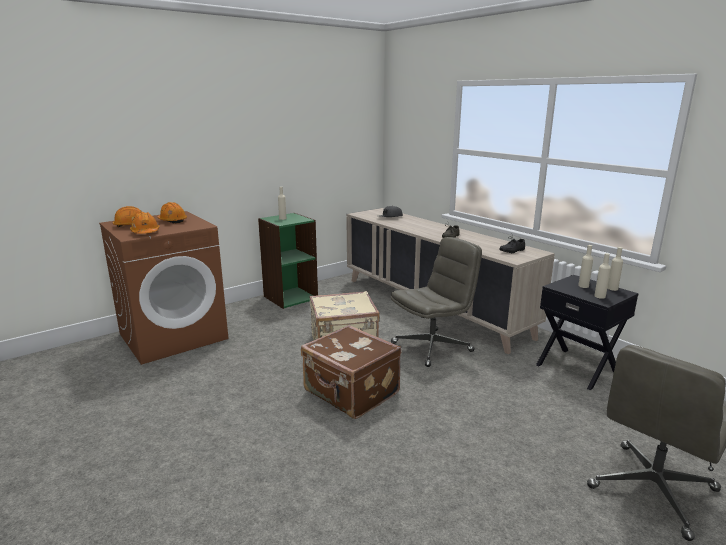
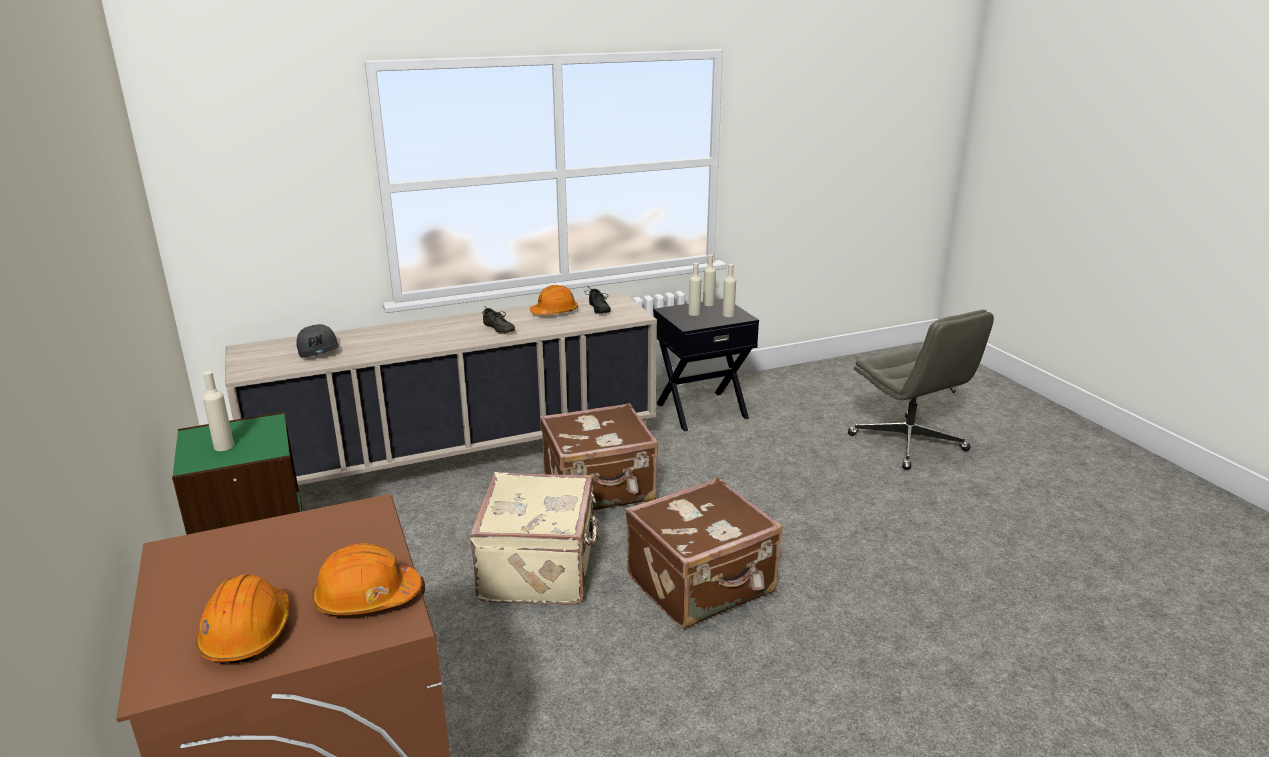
camera: 75 degrees left, 5 degrees up
(172, 221) = (262, 560): orange hard hat -> orange hard hat (554, 312)
(432, 347) = (600, 489): grey office chair -> brown suitcase

